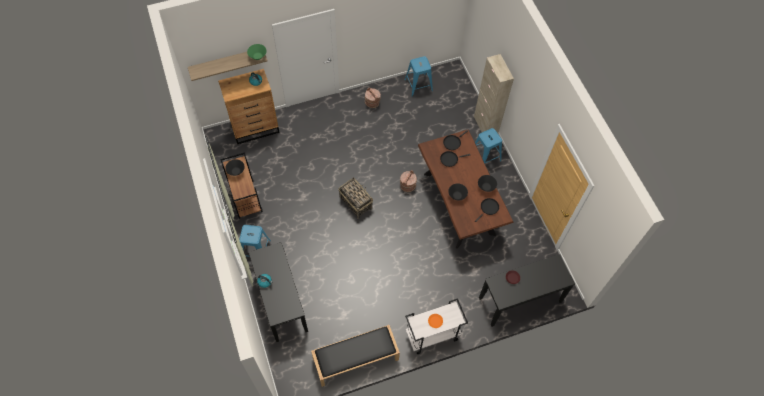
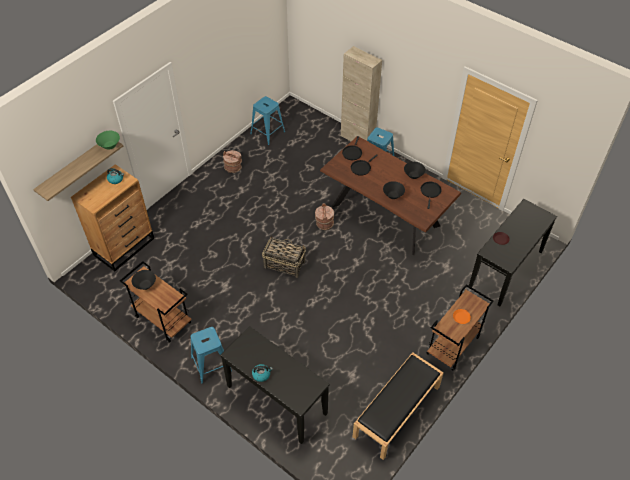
camera: 30 degrees left, 10 degrees down
(432, 336) = (453, 346): white cart -> brown cart

